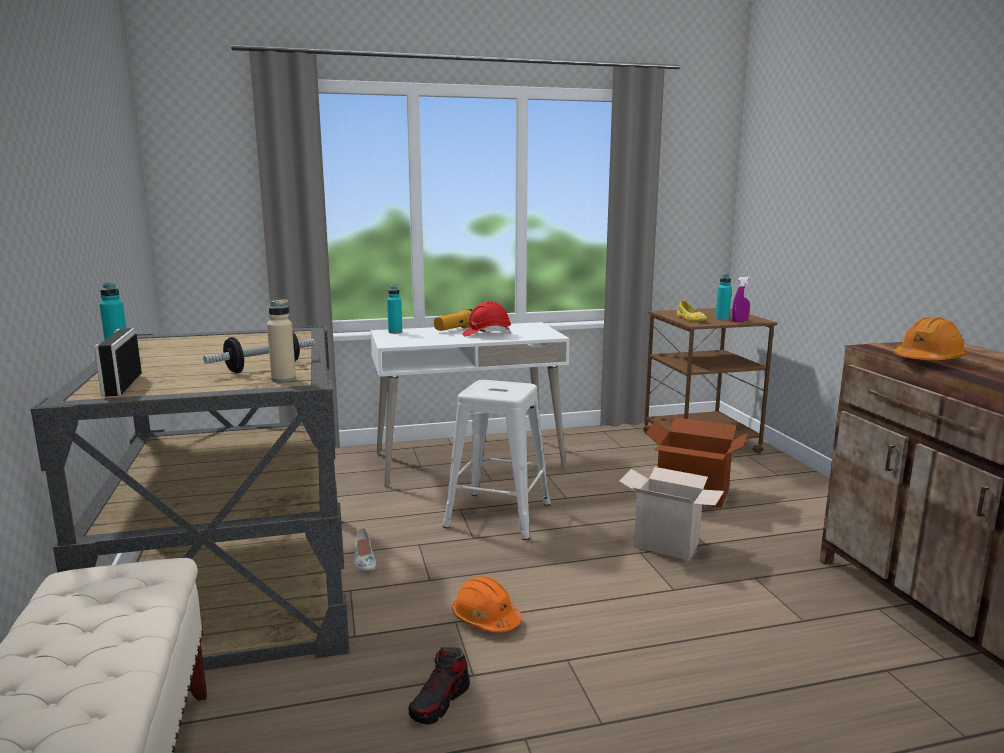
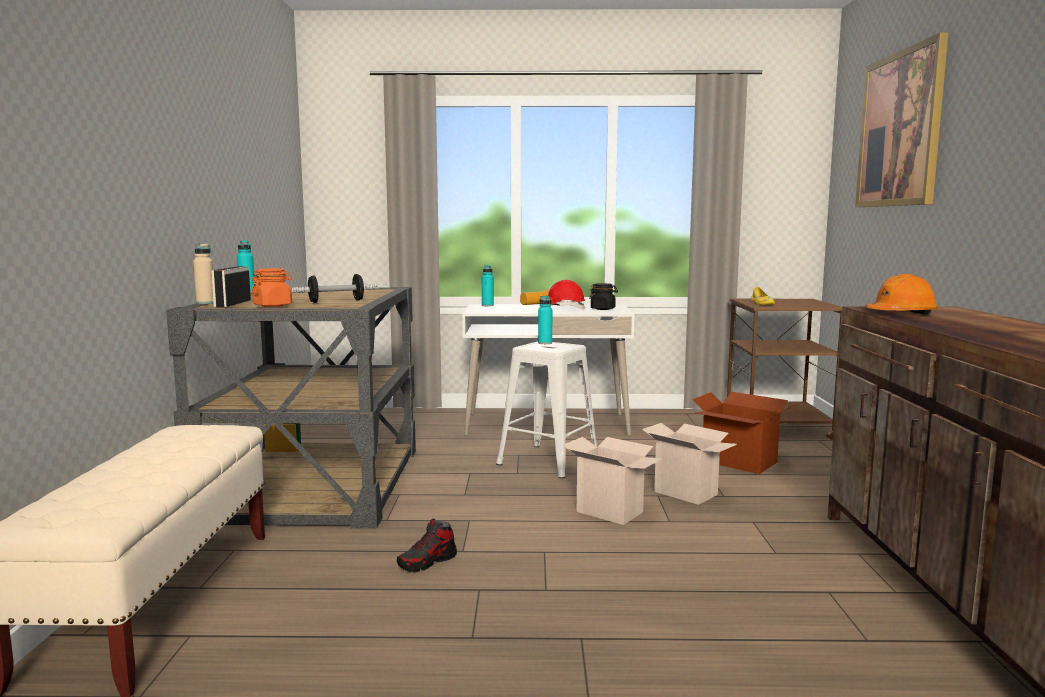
camera: 15 degrees right, 5 degrees down
(186, 386) = (273, 305): none -> orange jar
(283, 379) = (342, 306): beige bottle -> beige bottle (205, 303)
(364, 560) = (420, 478): white shoe -> none
(485, 618) = (494, 521): orange hard hat -> none
(529, 332) = (603, 309): none -> black jar
(607, 584) = (612, 512): none -> cardboard box
(722, 319) = (794, 304): turquoise bottle -> turquoise bottle (545, 343)
(739, 321) = (809, 306): purple spray bottle -> none
(840, 140) = (900, 129): none -> picture

